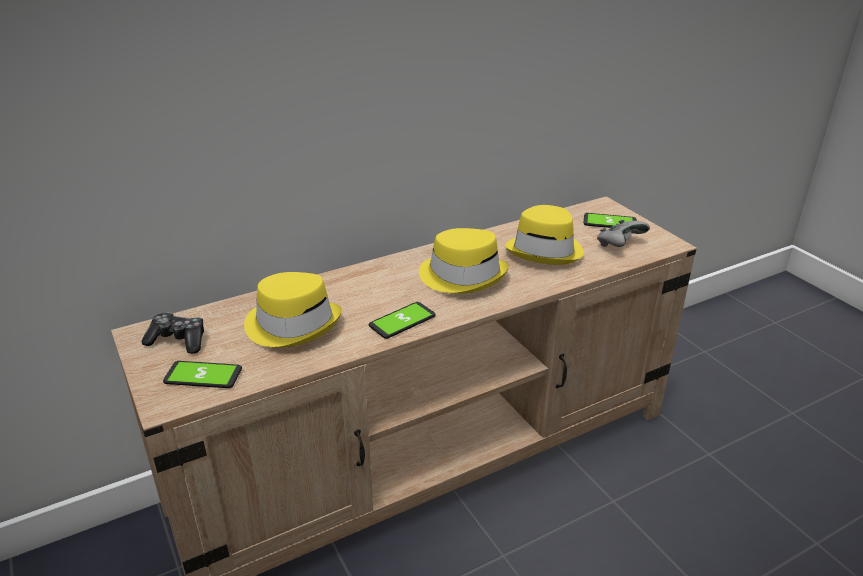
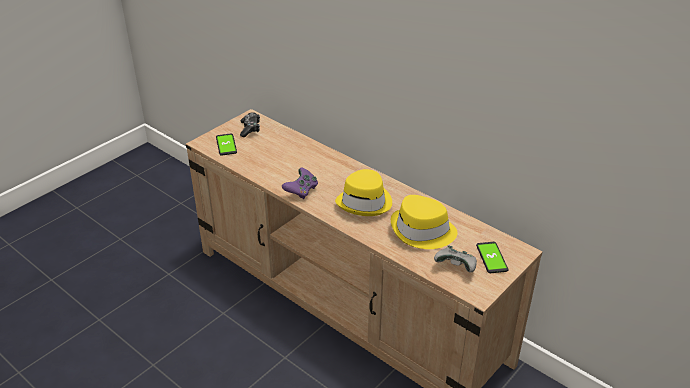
camera: 70 degrees right, 5 degrees up
(293, 324) = (280, 156): yellow hat -> none
(402, 321) = (301, 191): phone -> purple game controller

